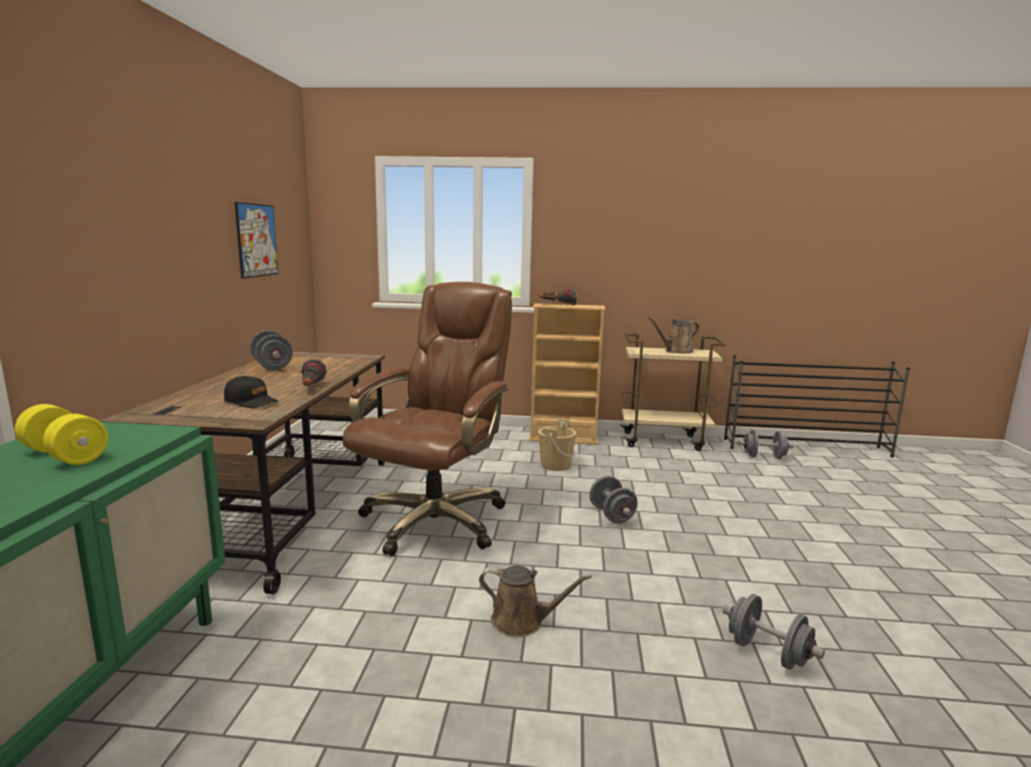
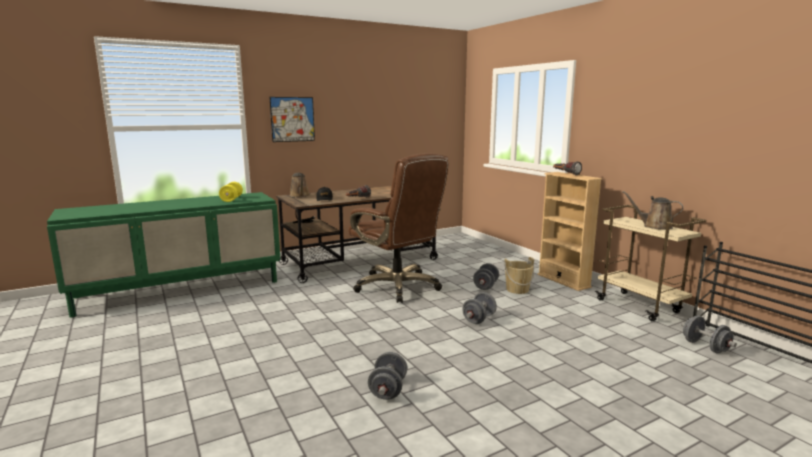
camera: 55 degrees right, 0 degrees up
(257, 240) = (407, 123): picture -> picture (292, 119)
(272, 366) = (377, 189): grey dumbbell -> grey dumbbell (485, 286)
(434, 521) = (397, 286): brown office chair -> brown office chair turned 60 degrees clockwise
(522, 622) = (339, 327): brown watering can -> brown watering can (300, 195)

